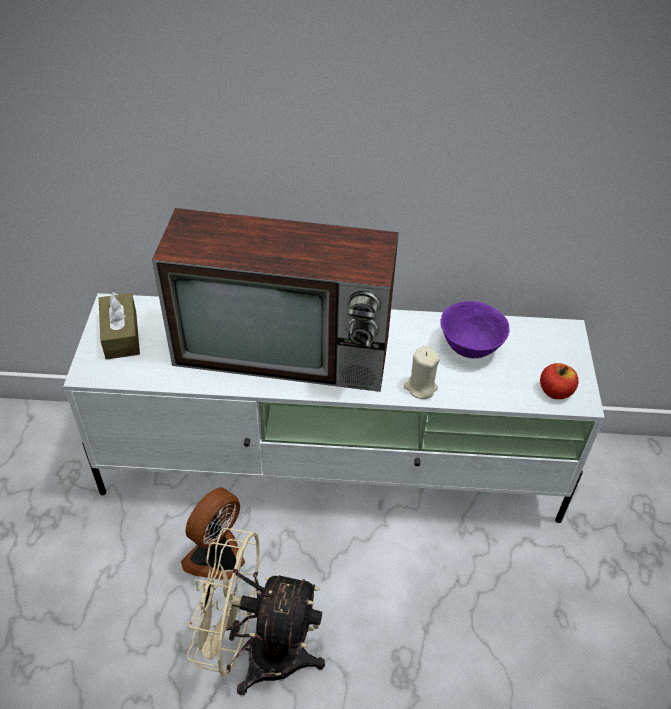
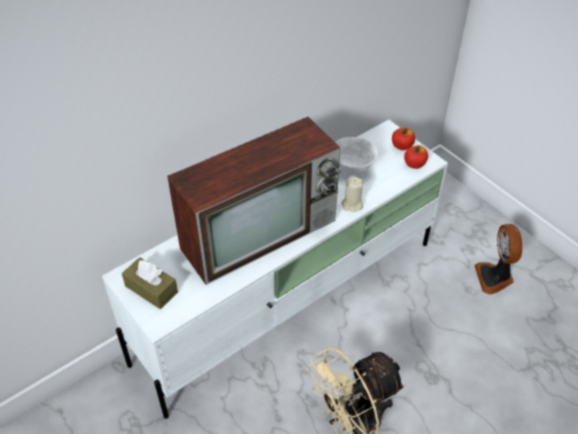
camera: 40 degrees left, 0 degrees up
(217, 558) = (277, 396): fan -> fan (495, 277)
(470, 347) = (352, 168): purple bowl -> white bowl
(563, 360) = (402, 146): none -> apple

